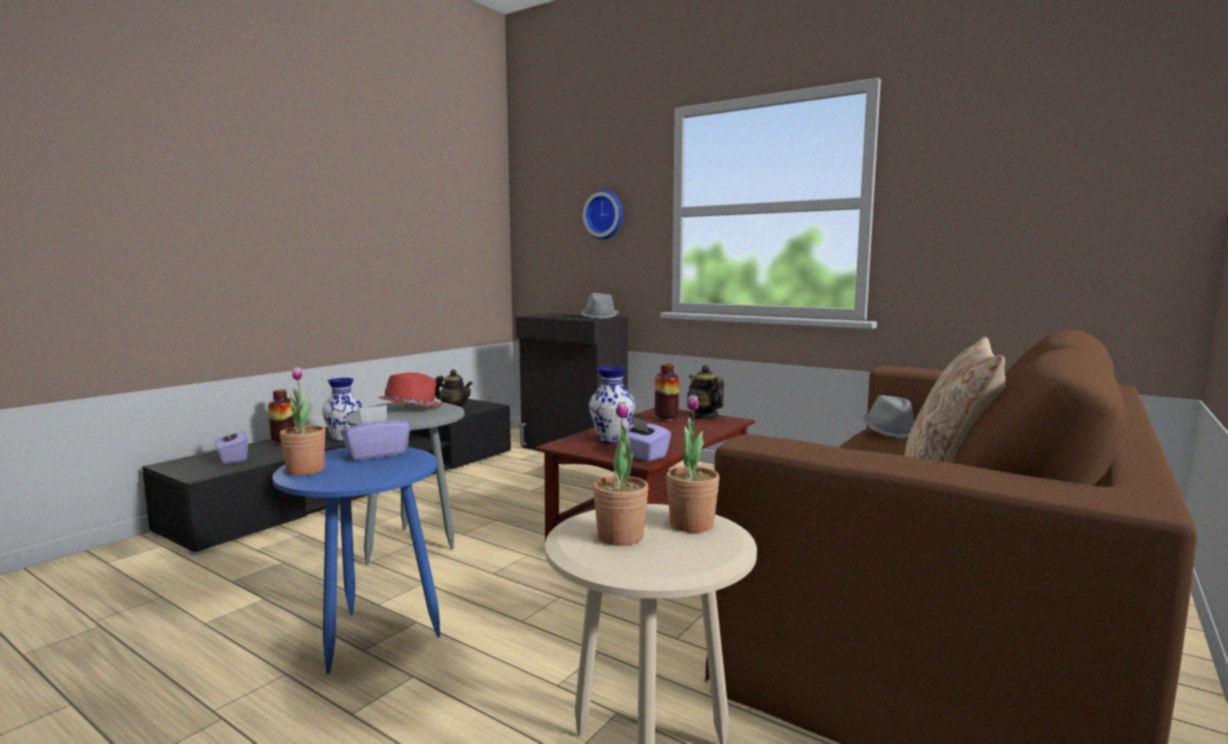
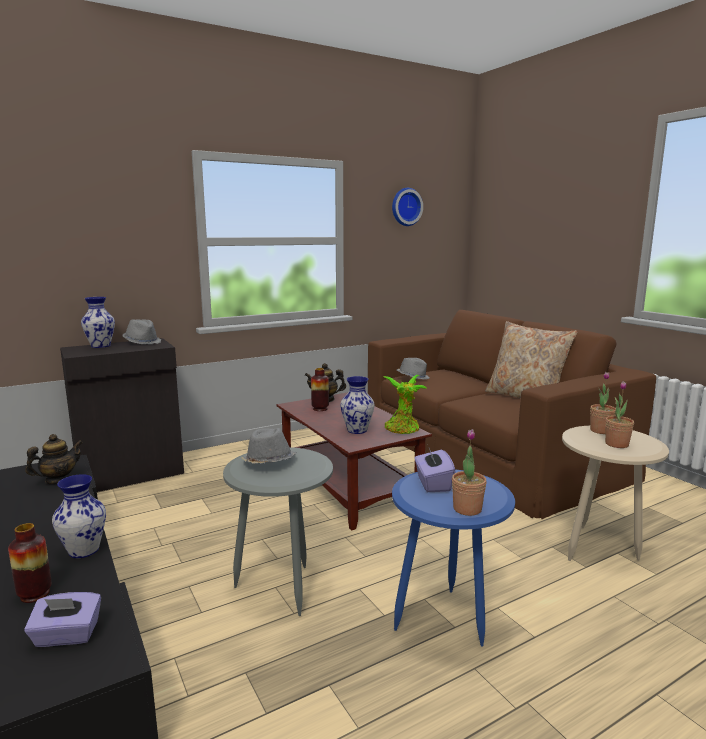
camera: 65 degrees left, 5 degrees up
(411, 407) = (269, 462): red hat -> grey hat
(569, 315) = (101, 346): none -> vase
(605, 215) = (120, 242): wall clock -> wall clock (405, 207)
(642, 456) = (403, 430): purple tissue box -> potted plant

